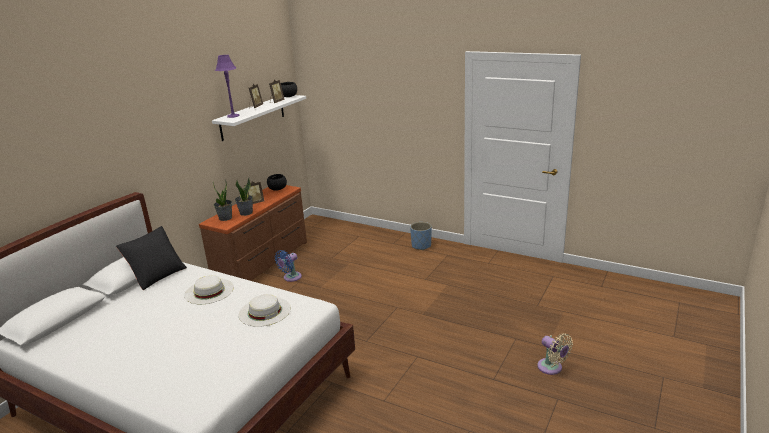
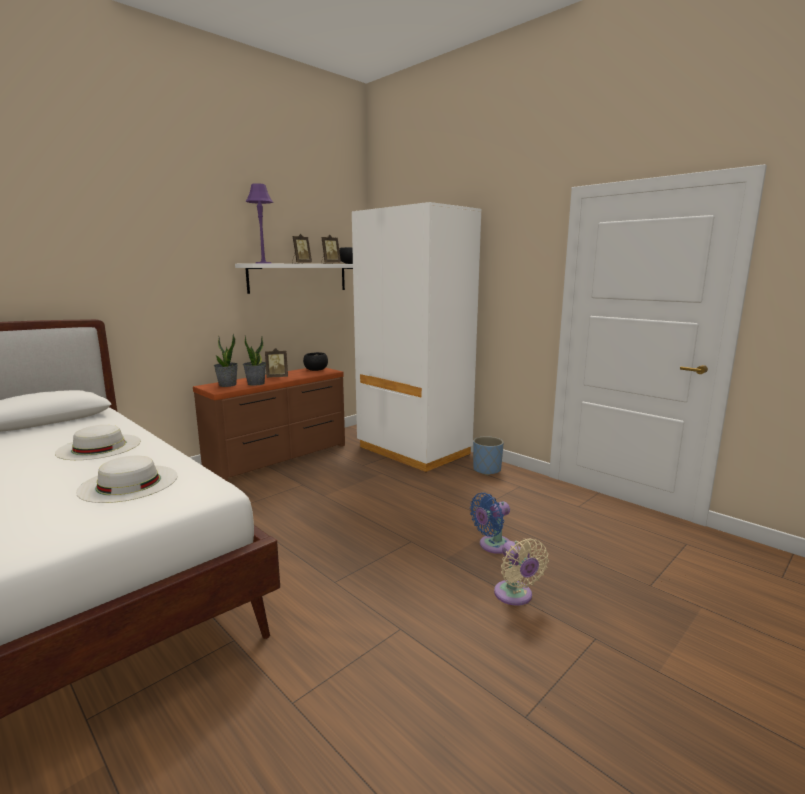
camera: 15 degrees right, 10 degrees down
(157, 275) = (72, 422): black pillow -> none
(291, 277) = (296, 478): blue fan -> blue fan (492, 546)
(361, 238) = (413, 450): none -> white wardrobe
(552, 368) = (663, 725): beige fan -> beige fan (515, 596)

